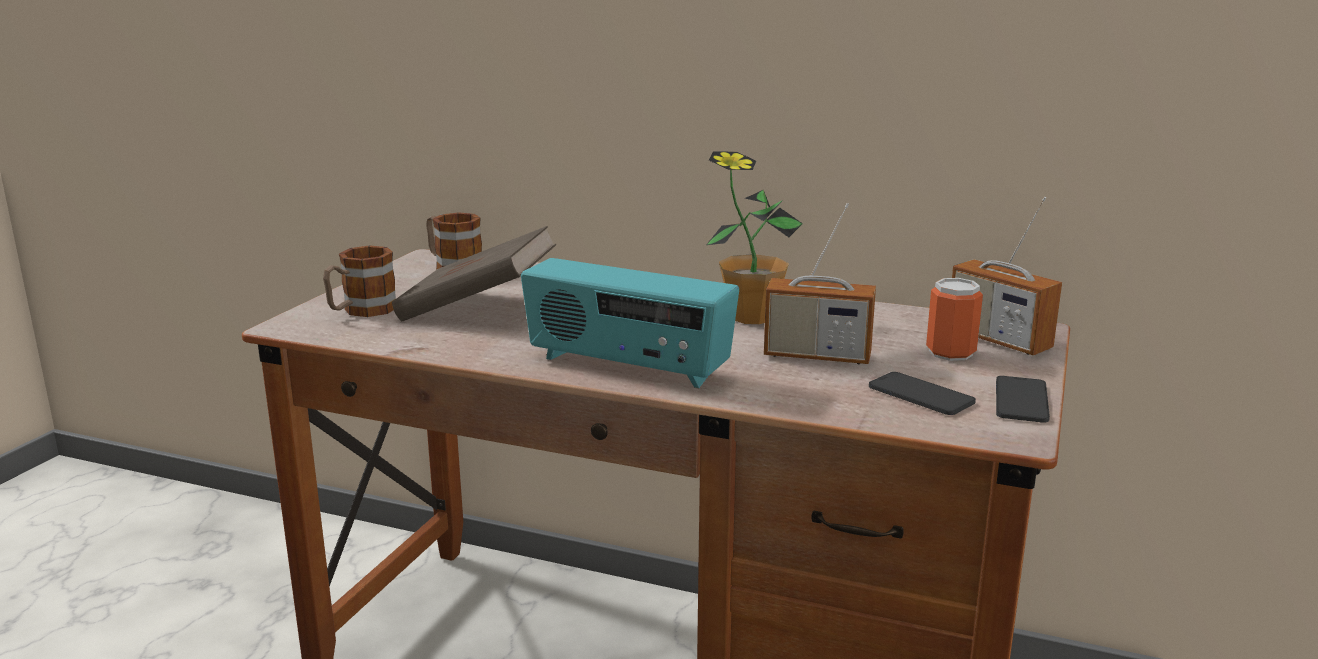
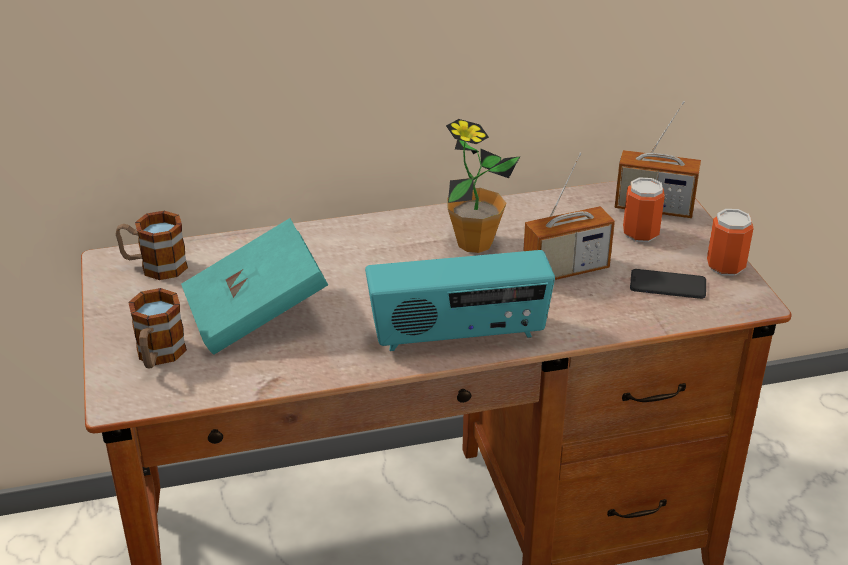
camera: 35 degrees left, 15 degrees up
(477, 309) = (256, 314): brown book -> turquoise book
(1021, 400) = (725, 266): phone -> can

